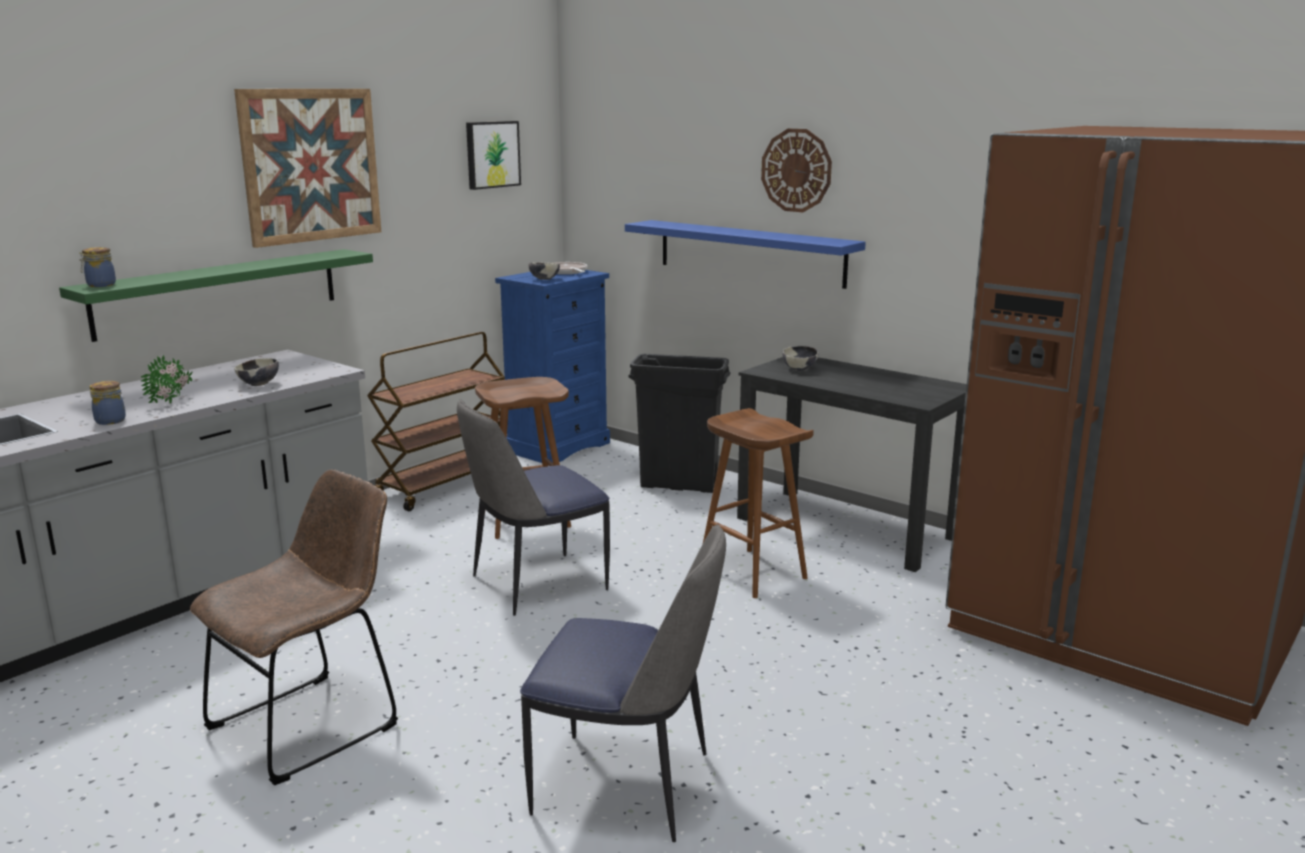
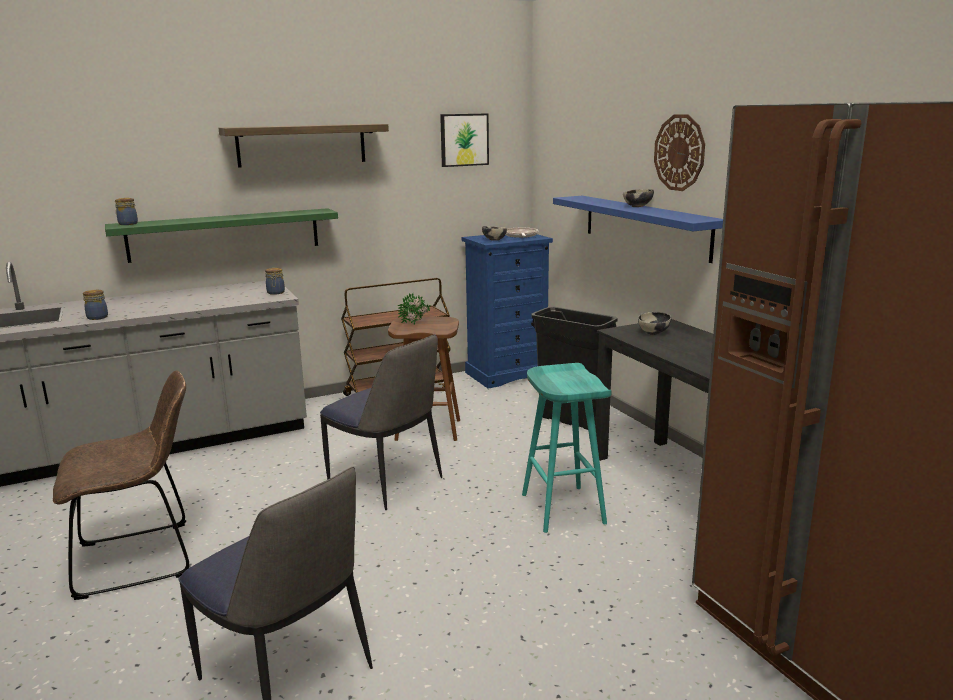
camera: 25 degrees right, 0 degrees up
(173, 402) = (151, 308): potted plant -> potted plant (416, 323)
(259, 384) = (218, 302): bowl -> bowl (637, 206)
(311, 165) = (302, 145): picture -> shelf
(320, 366) = (275, 293): none -> jar
(535, 584) = (387, 483): chair -> chair turned 135 degrees counterclockwise
(750, 572) = (561, 508): brown stool -> turquoise stool

